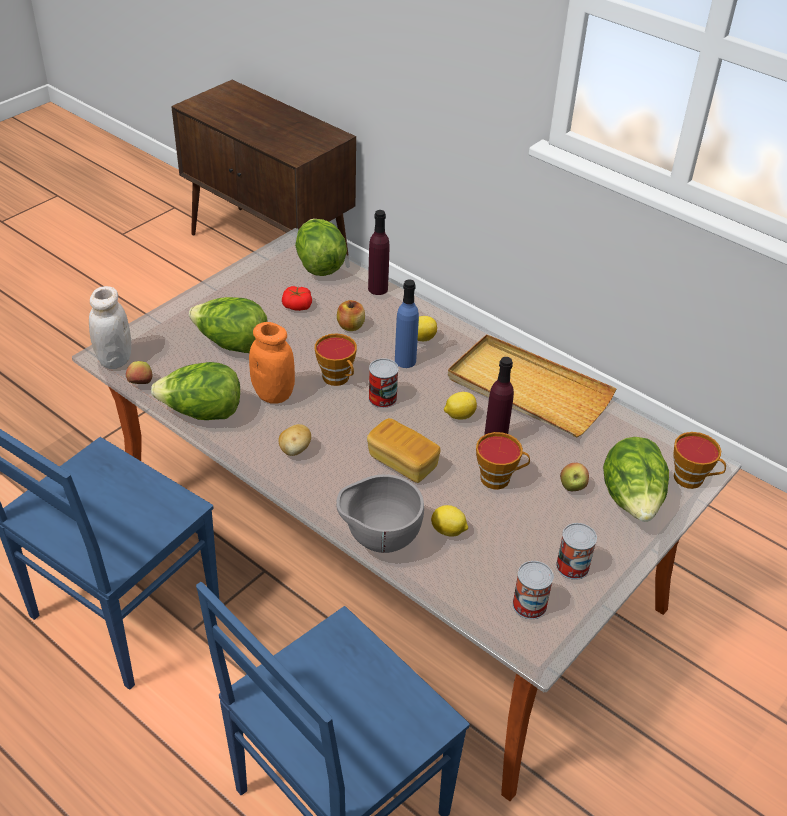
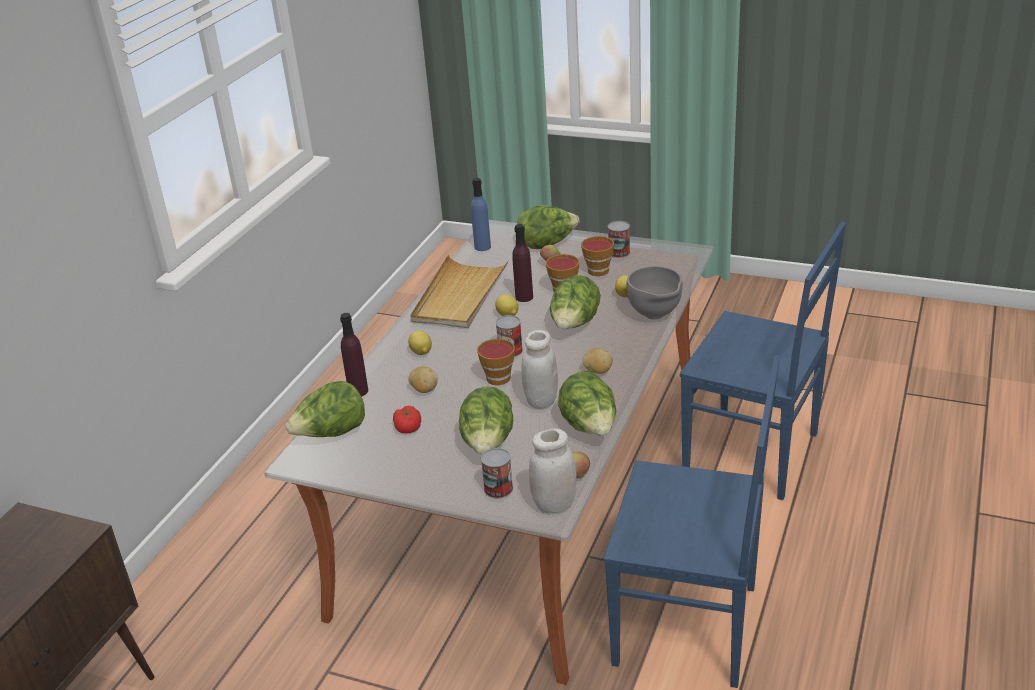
camera: 105 degrees left, 10 degrees down
(273, 394) = (541, 400): orange jar -> white jar
(350, 326) = (424, 390): apple -> potato
(402, 462) = (575, 325): bread -> lettuce
(405, 361) = (456, 352): blue bottle -> blue bottle (482, 247)
(529, 605) = (661, 259): can -> can (498, 489)
(692, 479) = (512, 230): cup -> cup (598, 269)

